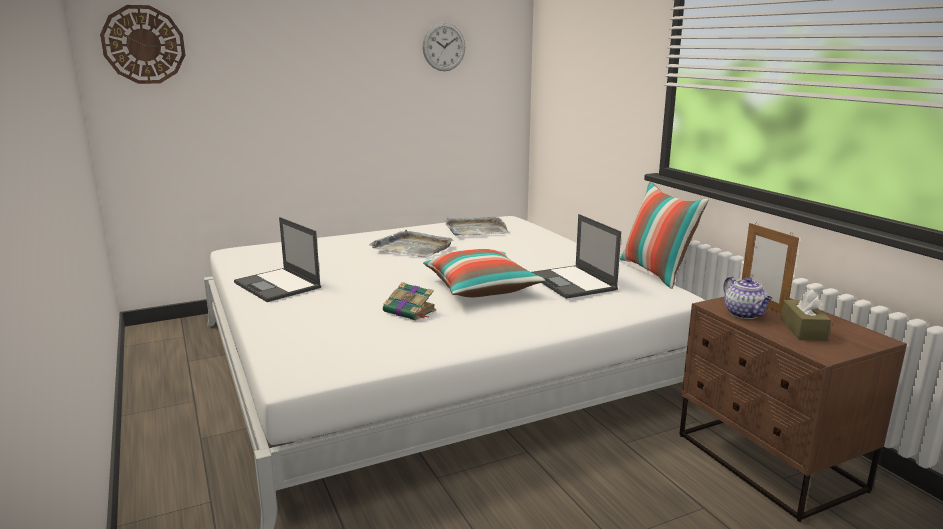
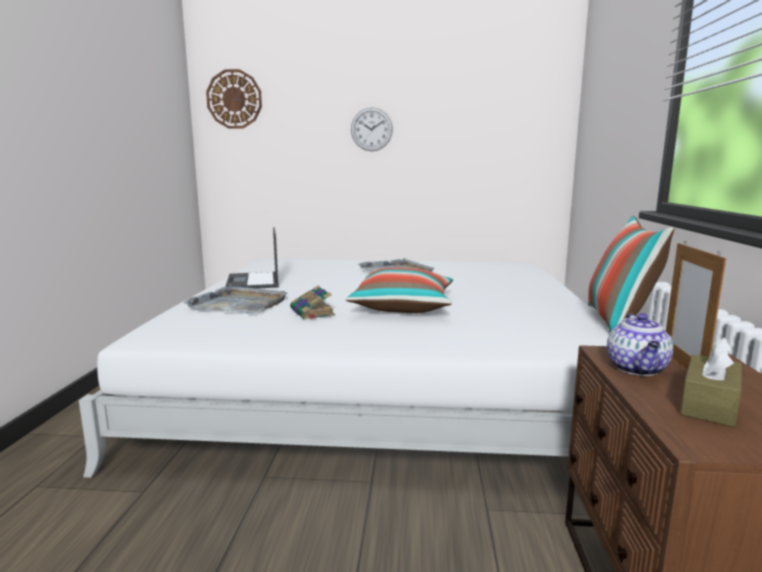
camera: 30 degrees right, 5 degrees down
(444, 47) = (481, 99): wall clock -> wall clock (371, 129)
(475, 230) = (477, 268): grey tray -> grey tray (239, 304)
(573, 282) = (499, 315): laptop -> none

